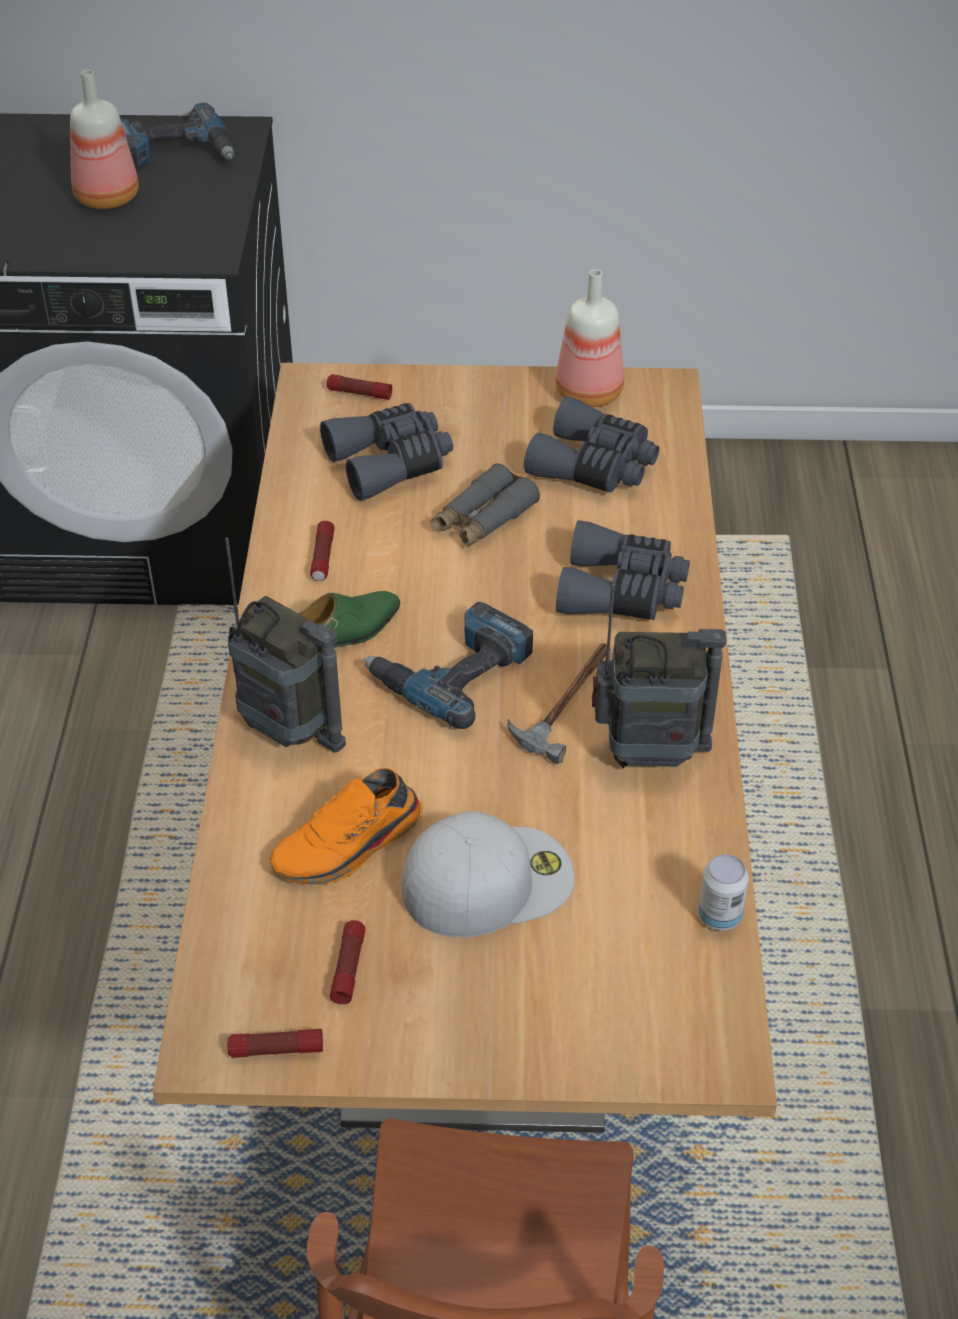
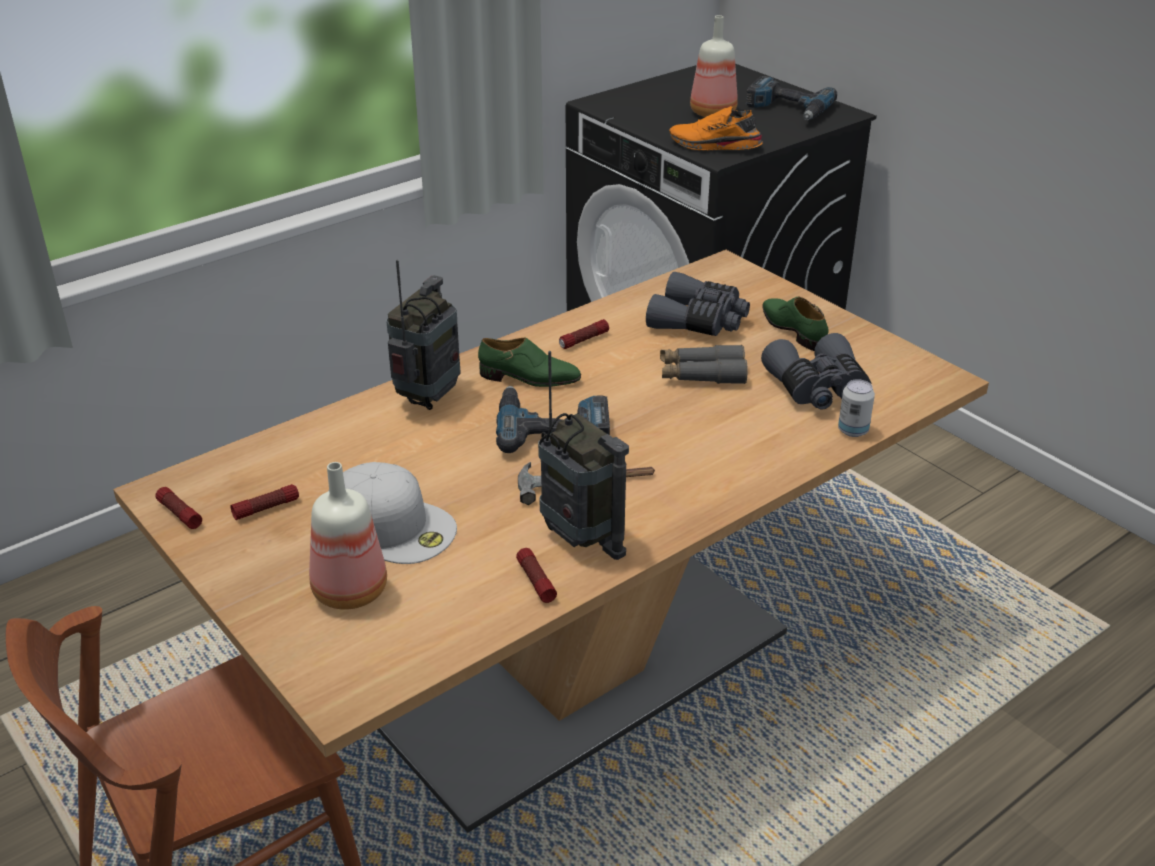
camera: 50 degrees right, 10 degrees down
(288, 730) = (428, 398): radio -> radio turned 150 degrees counterclockwise
(349, 846) = (361, 462): orange shoe -> orange shoe (714, 146)
(359, 394) = (742, 283): flashlight -> flashlight (535, 581)
(482, 417) = (793, 330): none -> green shoe
(590, 395) = (883, 355): bottle -> bottle (348, 593)
(622, 591) = (717, 455): grey binoculars -> none
(719, 916) = (468, 637): can -> can (853, 431)

